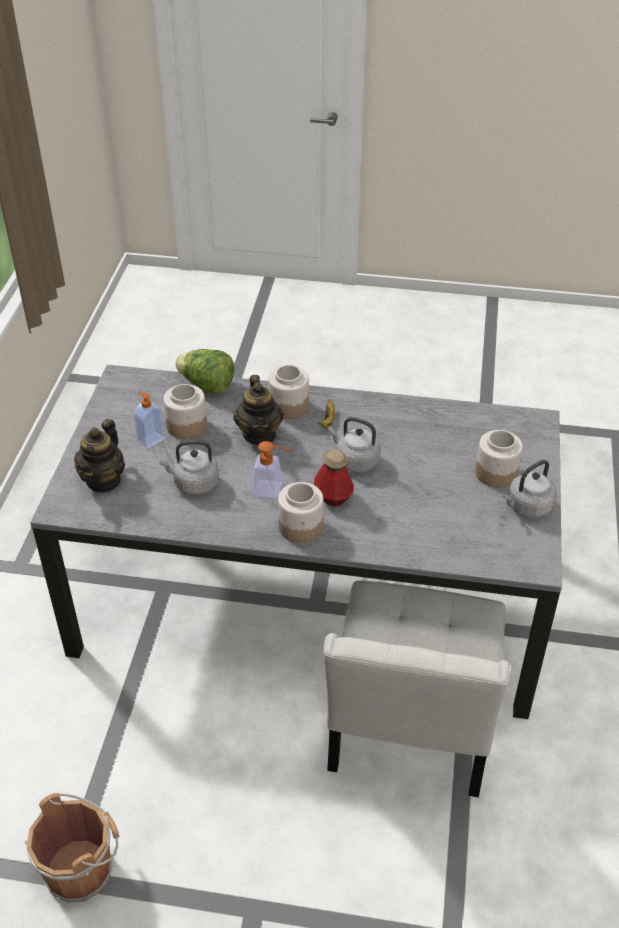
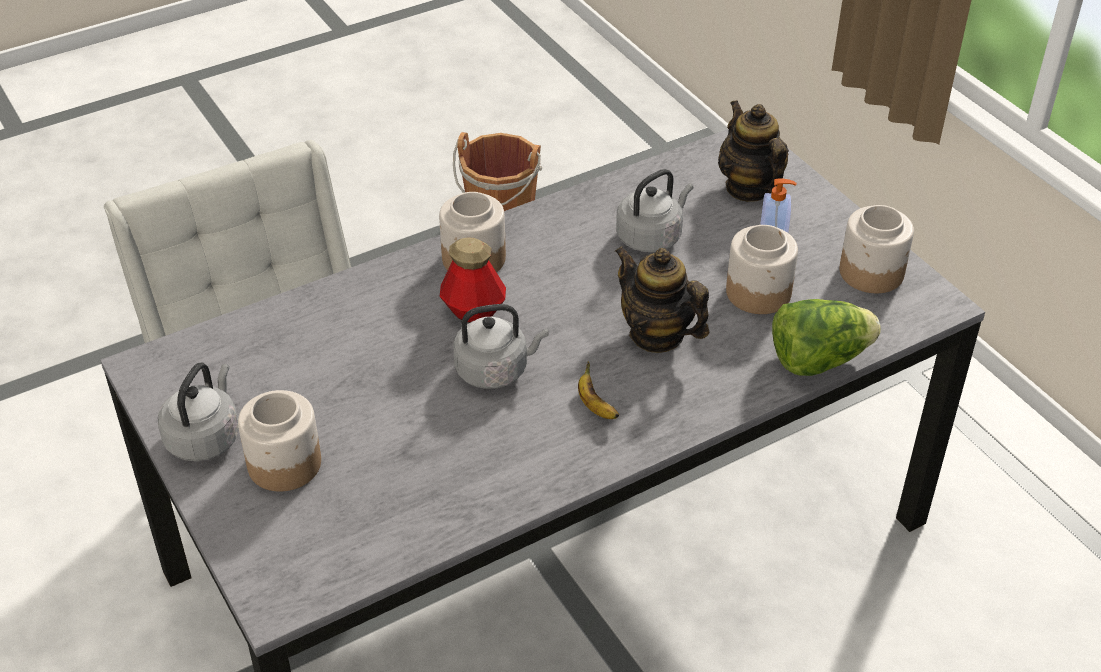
camera: 140 degrees right, 0 degrees up
(273, 490) = (553, 279): soap dispenser -> none
(288, 406) = (673, 395): jar -> jar (872, 272)

